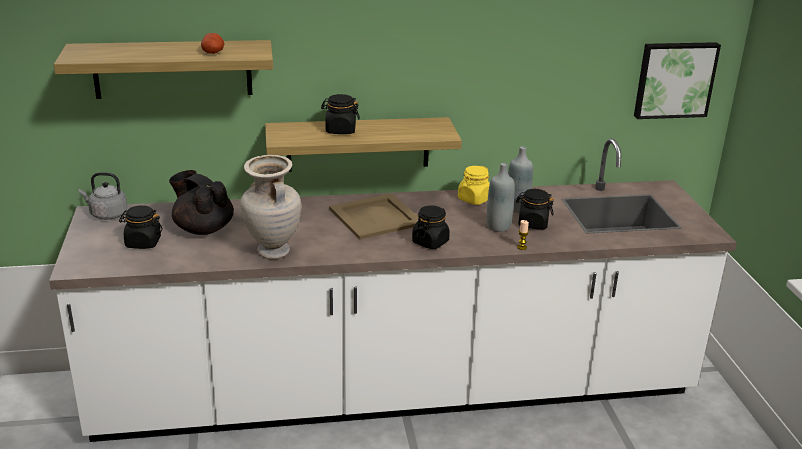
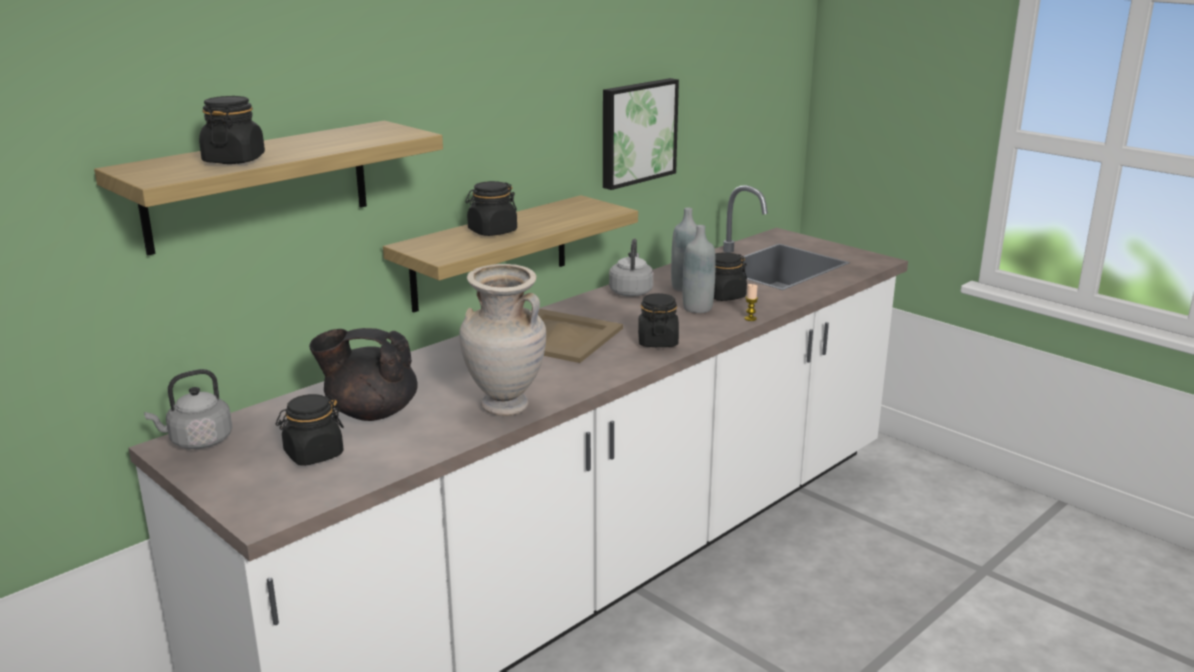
camera: 35 degrees left, 5 degrees down
(131, 53) = (234, 160): none -> black jar
(213, 52) = (348, 141): potato -> none
(474, 199) = (631, 291): yellow jar -> grey kettle
(674, 79) = (767, 111): picture -> picture (636, 132)

